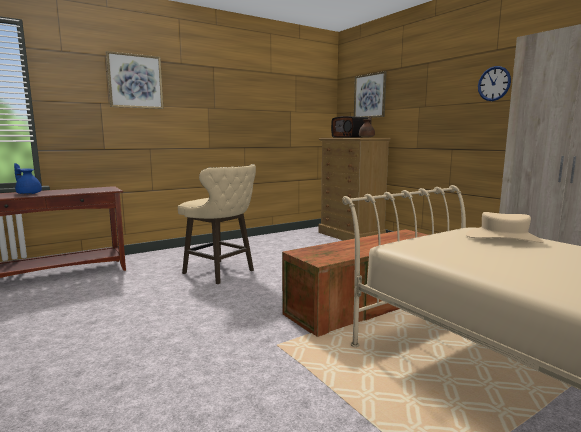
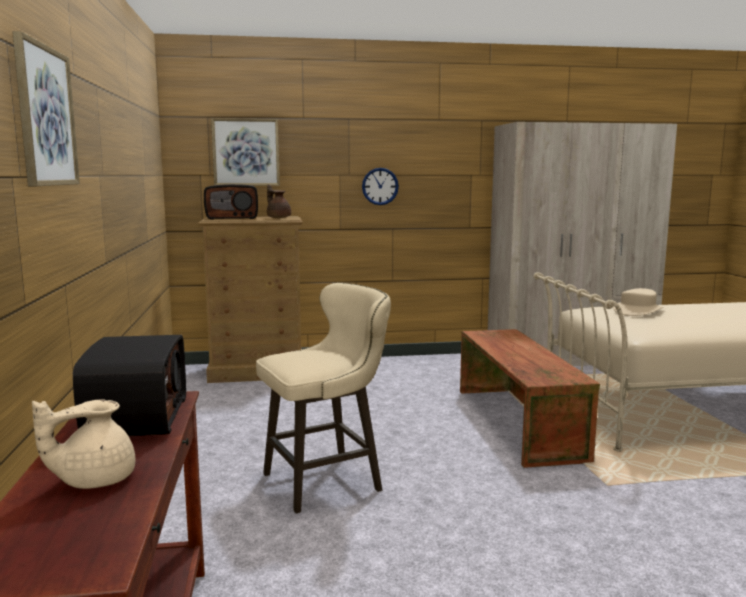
camera: 65 degrees left, 0 degrees up
(28, 193) = (94, 480): blue teapot -> beige teapot
(88, 190) = (135, 417): none -> radio
(494, 83) = (440, 156): wall clock -> wall clock (380, 186)

